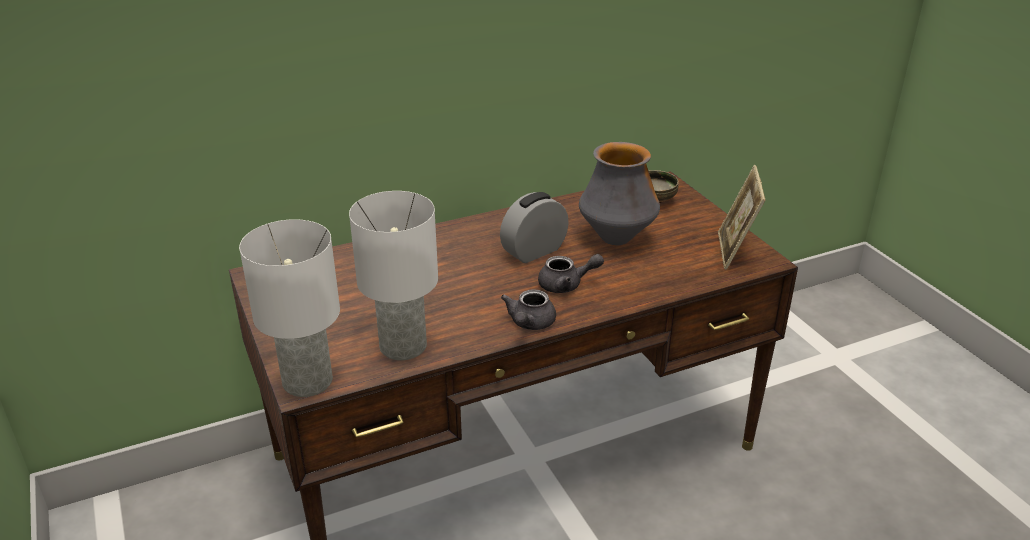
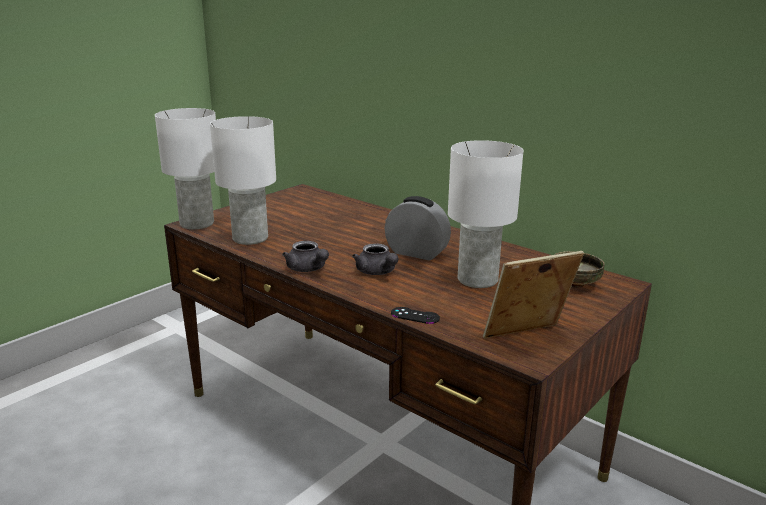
camera: 65 degrees right, 10 degrees down
(529, 324) = (308, 269): grey teapot -> grey teapot turned 120 degrees counterclockwise
(616, 238) = (477, 279): vase -> white table lamp
(671, 289) = (415, 315): none -> black game controller

